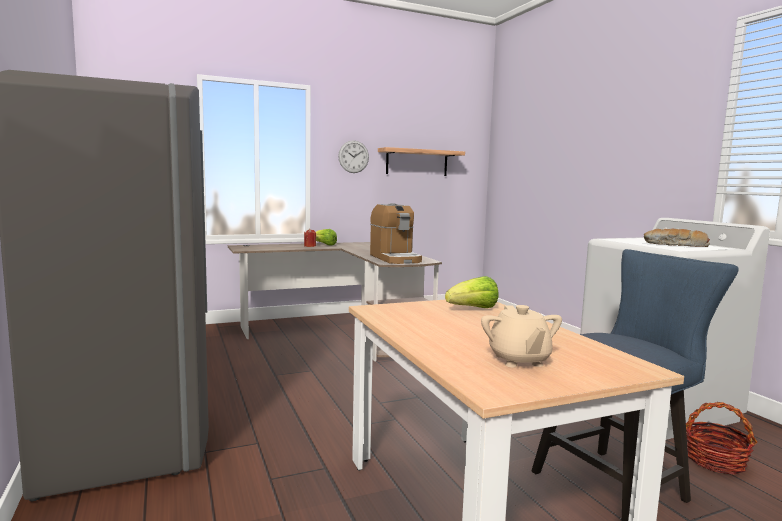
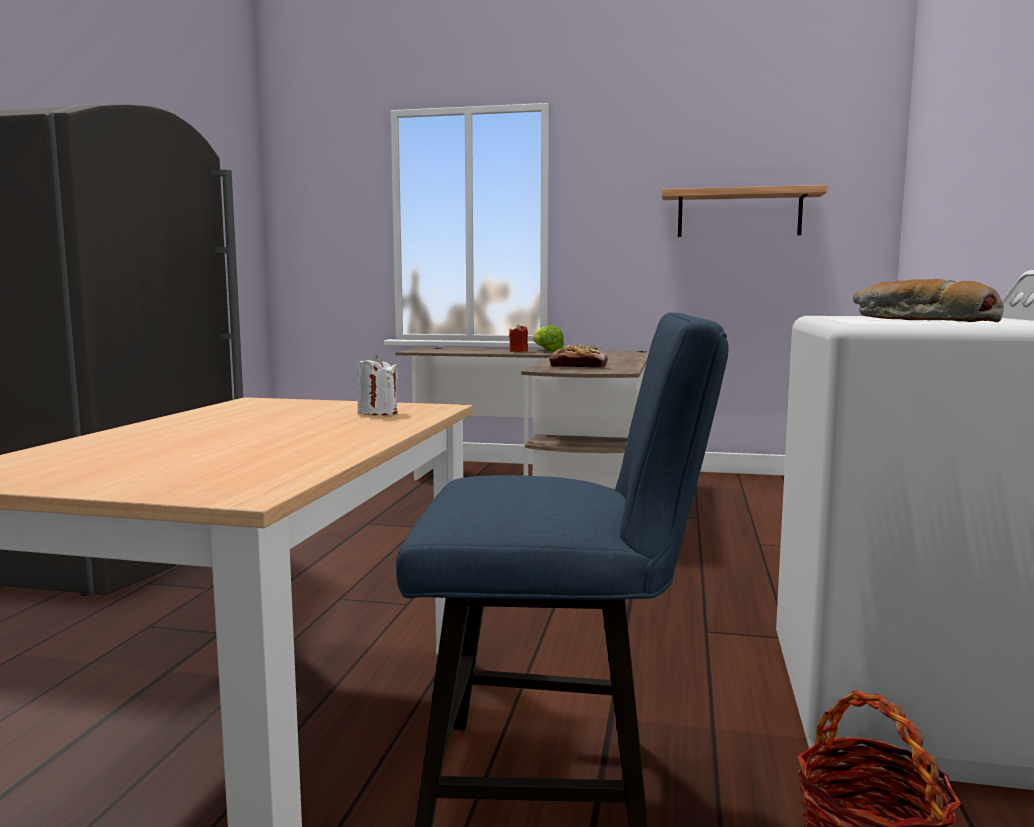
camera: 35 degrees right, 0 degrees up
(353, 156) = (619, 210): wall clock -> none
(395, 258) = (578, 366): coffee machine -> bread
(473, 309) = (377, 413): lettuce -> white candle
(519, 360) = (142, 458): beige teapot -> none

